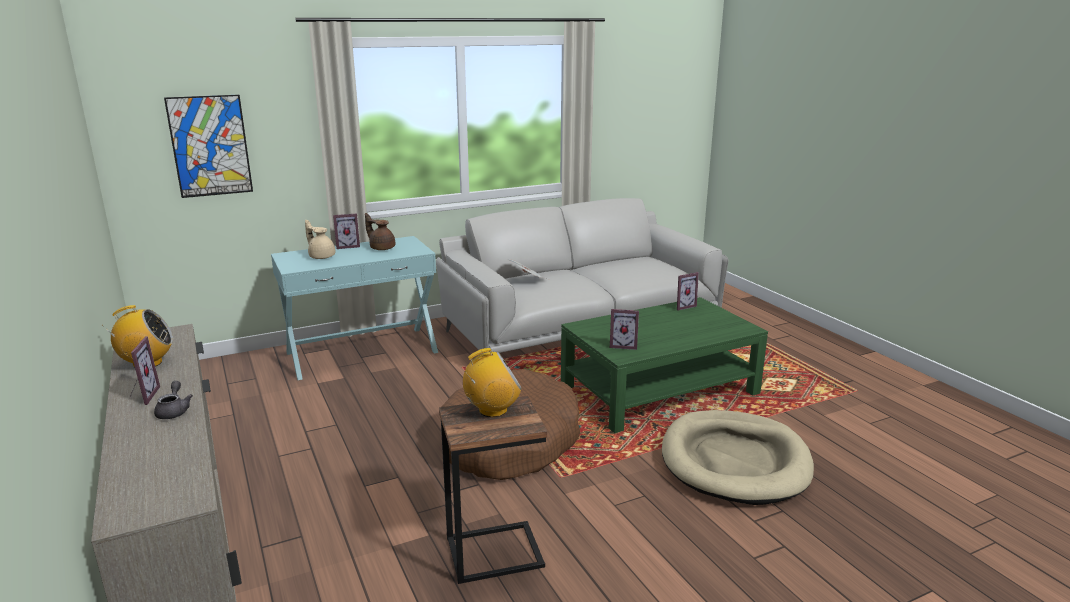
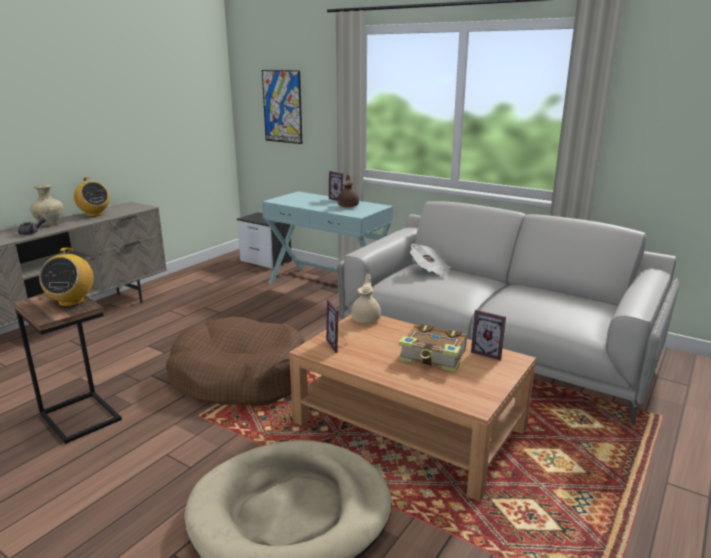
camera: 60 degrees right, 0 degrees up
(142, 396) = (50, 224): picture frame -> beige vase
(225, 366) = (266, 261): none -> nightstand
(321, 256) = (307, 200): beige teapot -> beige teapot (366, 318)
(492, 410) = (71, 301): radio -> radio turned 45 degrees clockwise
(659, 389) = (409, 425): green coffee table -> brown coffee table
(674, 322) = (433, 357): none -> book

